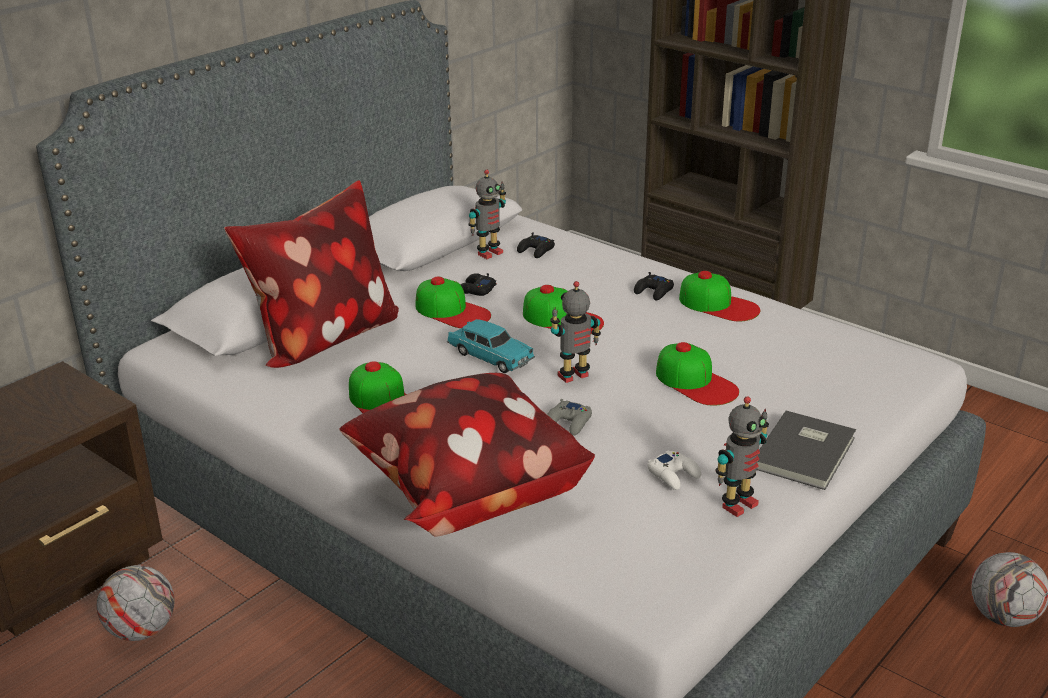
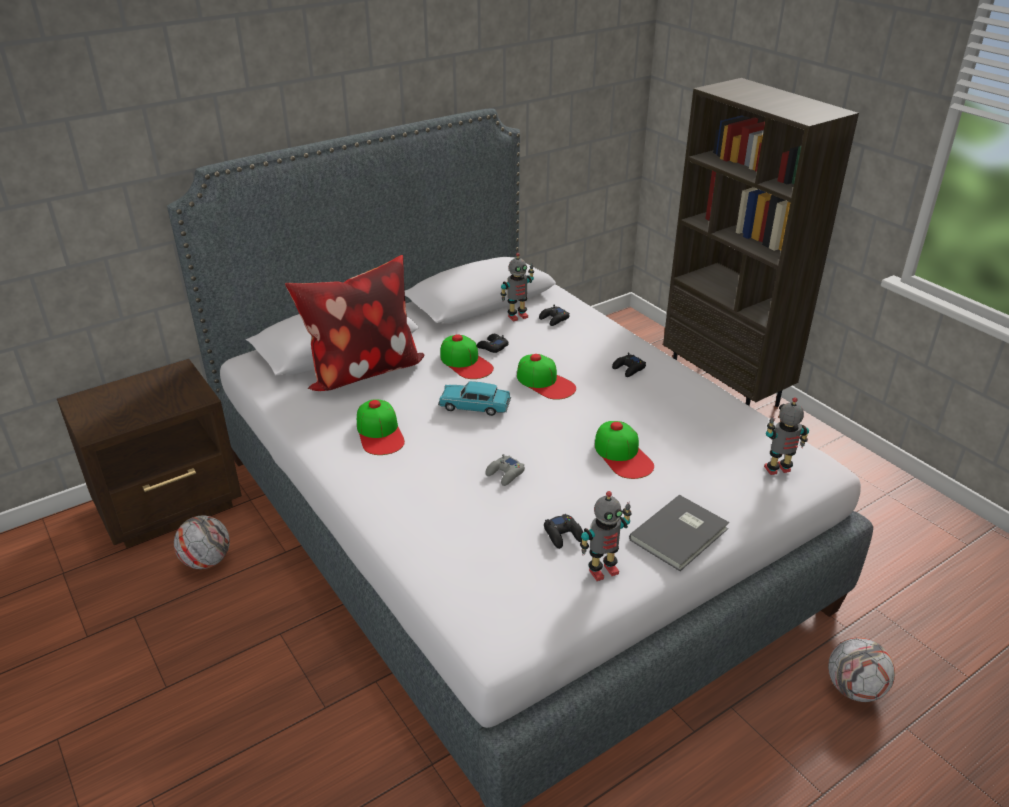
camera: 15 degrees right, 5 degrees up
(465, 492) = (402, 518): pillow -> none
(490, 357) = (474, 407): turquoise toy car -> turquoise toy car turned 135 degrees clockwise
(574, 377) = (529, 434): toy robot -> toy robot (778, 470)
(674, 475) = (563, 535): white game controller -> black game controller
(719, 305) = (675, 388): cap -> none

